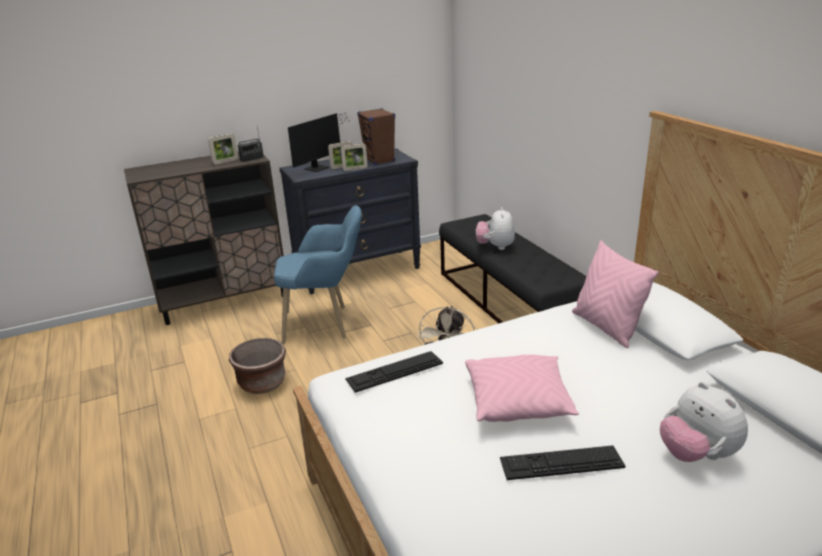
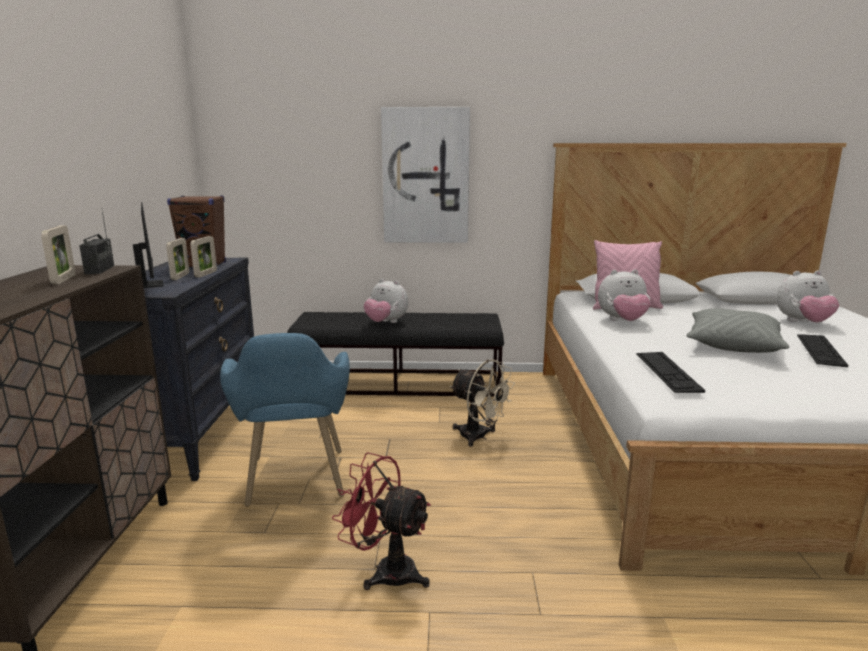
camera: 65 degrees left, 10 degrees down
(262, 383) = (386, 571): brown planter -> red fan
(326, 324) = (296, 486): blue armchair -> blue armchair turned 150 degrees clockwise
(518, 401) = (732, 344): pink pillow -> grey pillow
(545, 333) = (622, 321): none -> plush toy
(561, 119) = (425, 176): none -> picture

